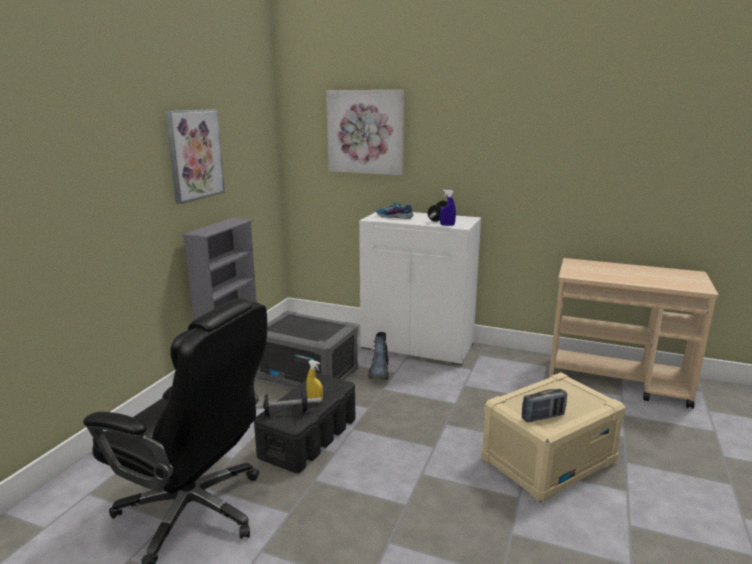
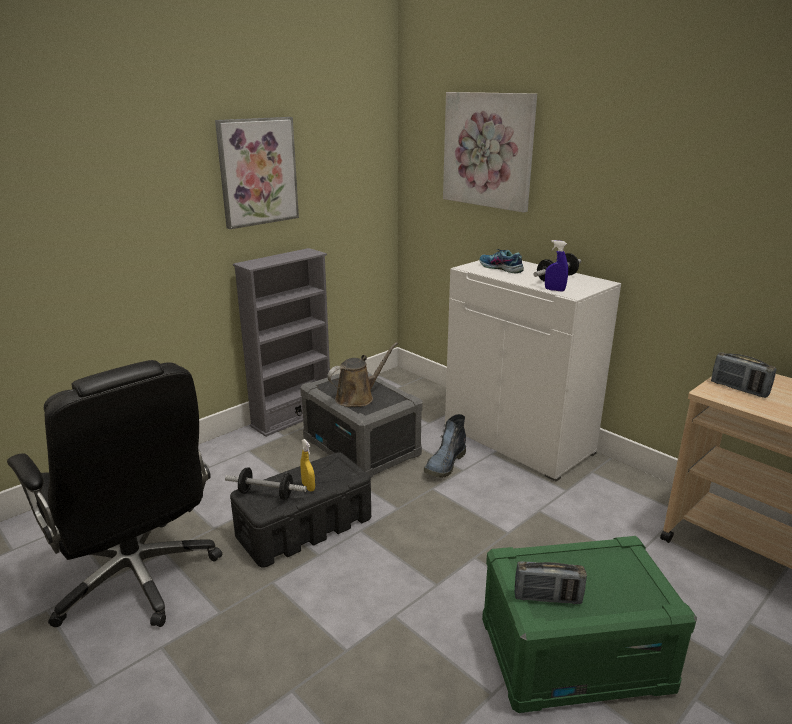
camera: 25 degrees right, 5 degrees up
(307, 331) = (358, 397): none -> brown watering can
(547, 460) = (574, 654): beige storage box -> green storage box
(582, 271) = (739, 389): none -> radio

